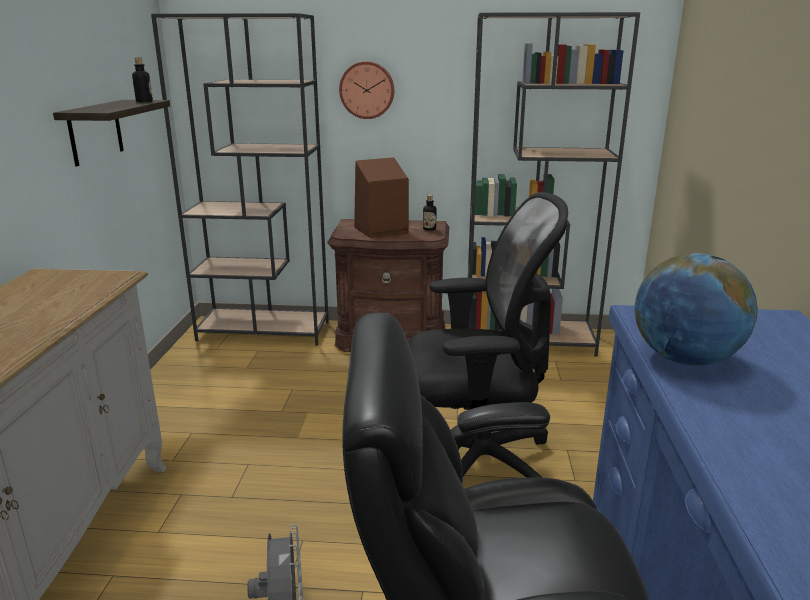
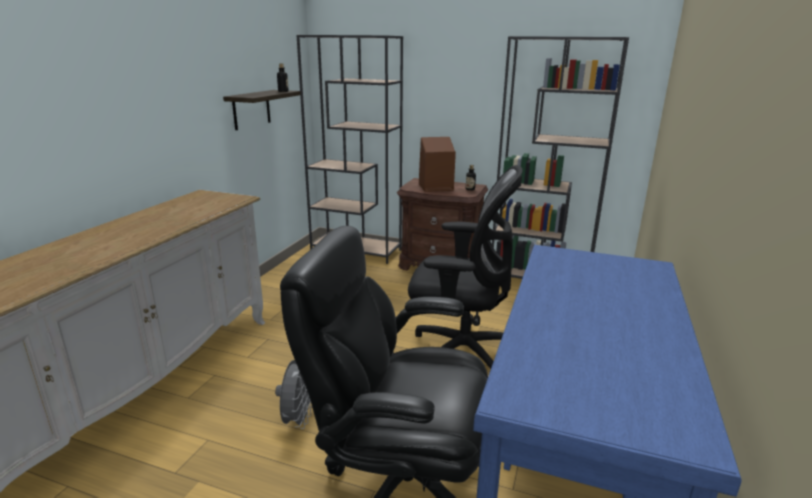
camera: 15 degrees right, 0 degrees up
(367, 90) = (436, 88): wall clock -> none
(684, 359) = (551, 280): globe -> none

